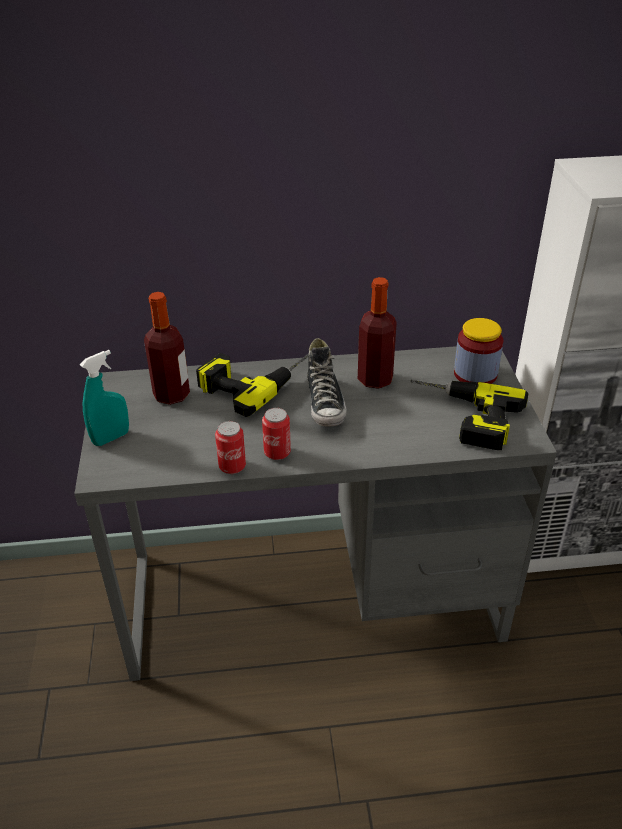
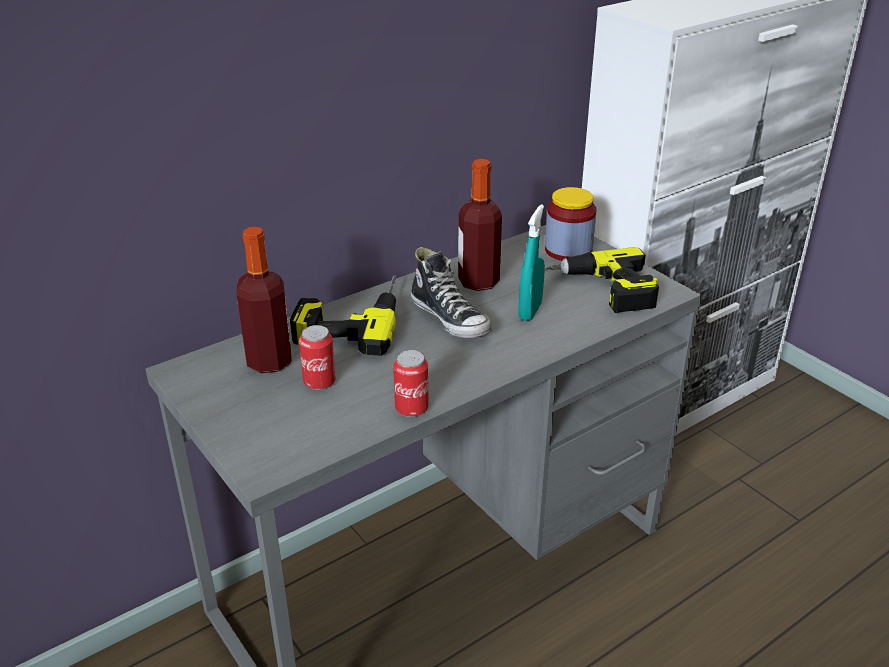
camera: 30 degrees left, 5 degrees down
(111, 438) = (239, 428): turquoise spray bottle -> turquoise spray bottle (530, 311)
(277, 453) = (446, 379): can -> can (319, 382)

